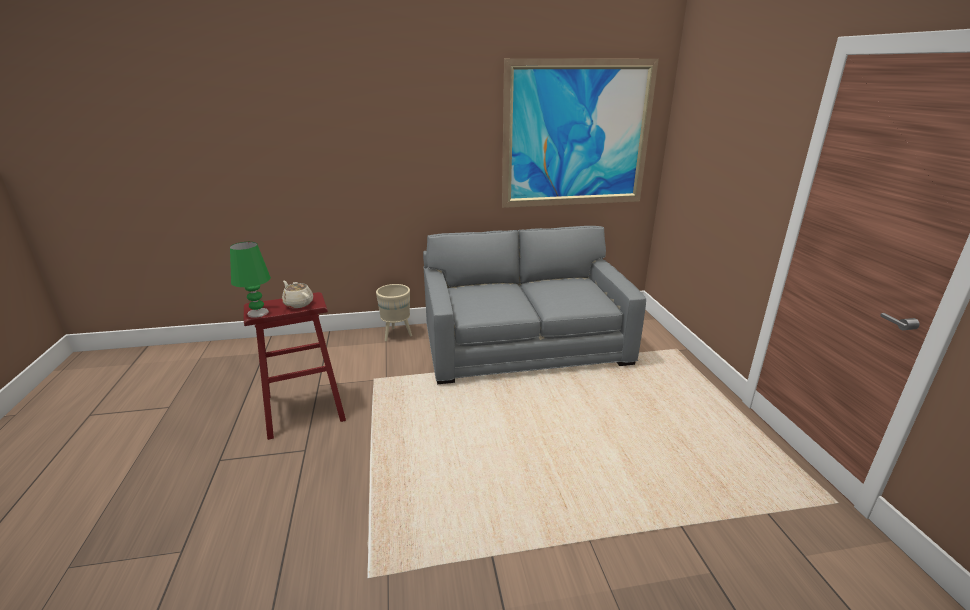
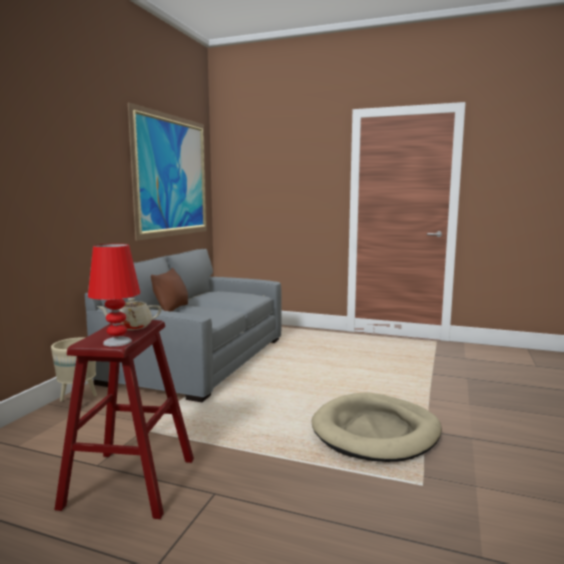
camera: 60 degrees left, 15 degrees down
(258, 313) = (118, 342): green table lamp -> red table lamp
(459, 513) = (376, 432): none -> beige dog bed
(491, 287) = (171, 308): none -> brown pillow

